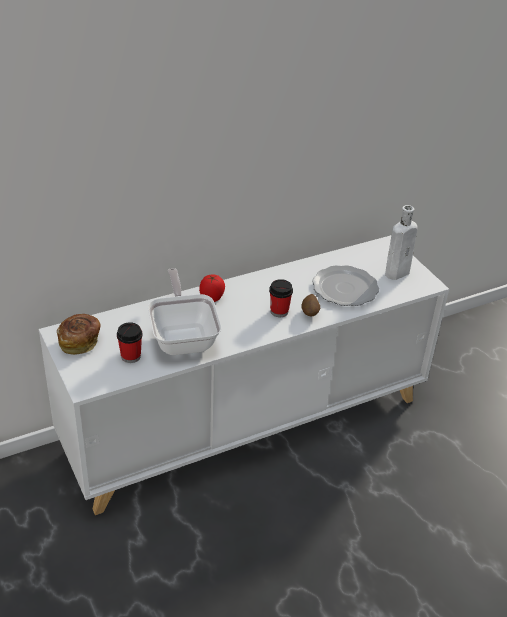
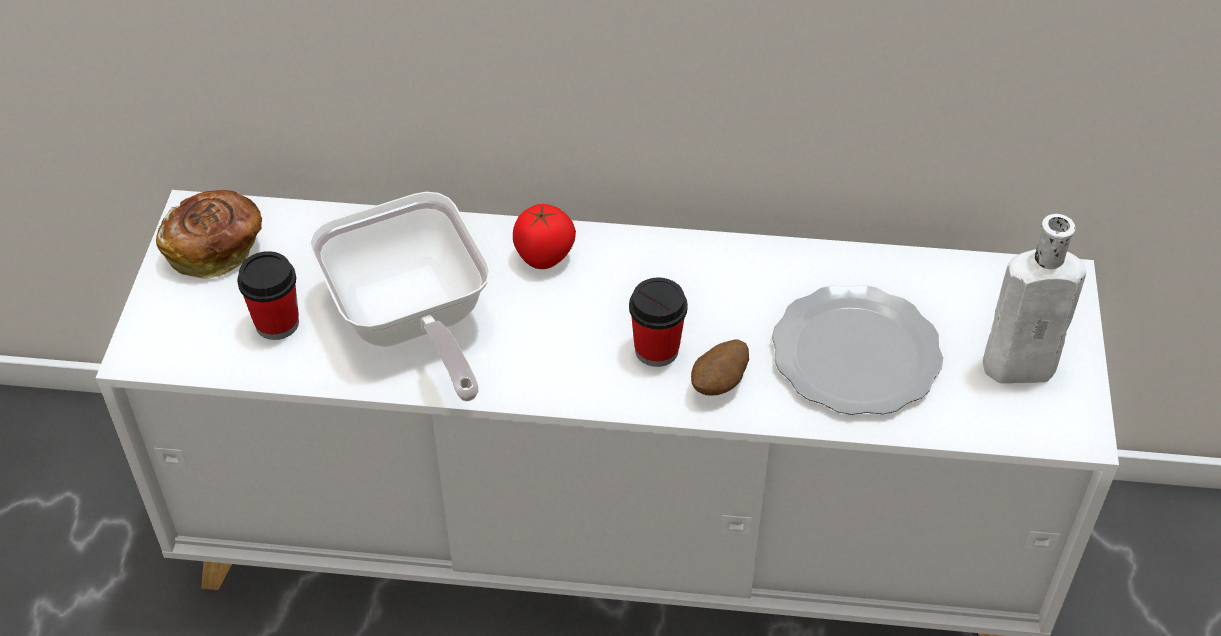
camera: 35 degrees right, 10 degrees up
(183, 337) = (412, 324): frying pan -> frying pan turned 135 degrees clockwise

